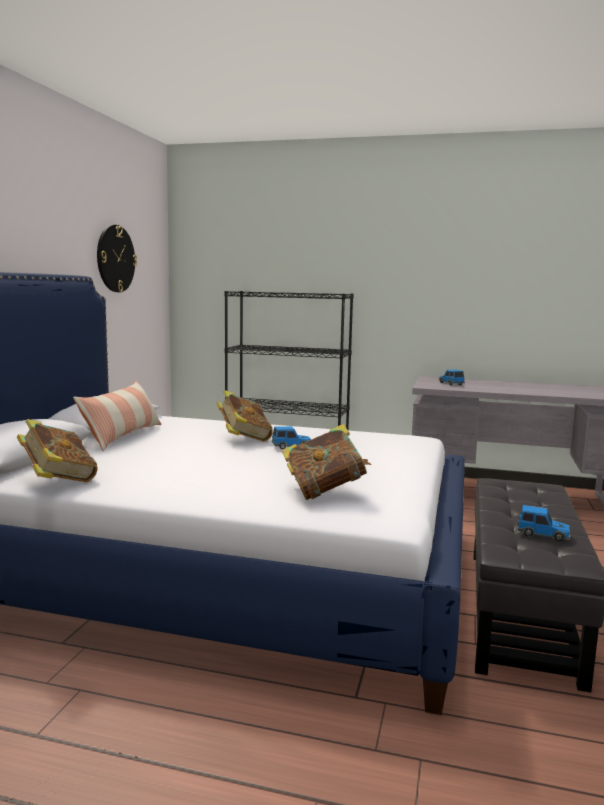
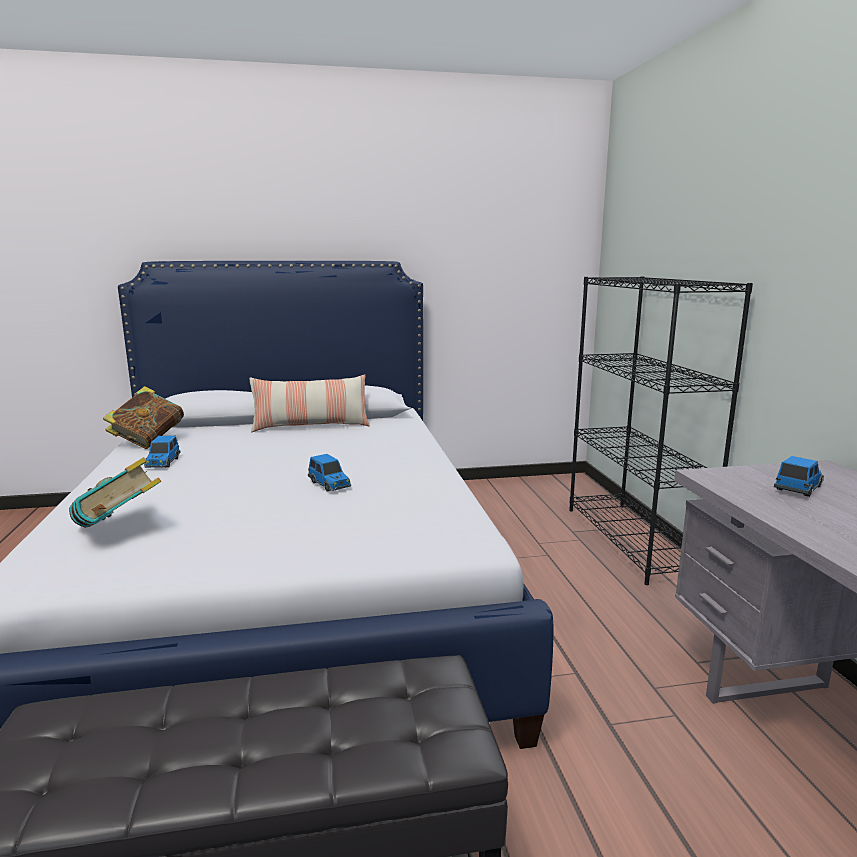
camera: 65 degrees right, 5 degrees up
(115, 258) = (475, 239): wall clock -> none
(244, 438) = (346, 461): book -> none
(543, 535) = (122, 756): toy car -> toy car (162, 463)

